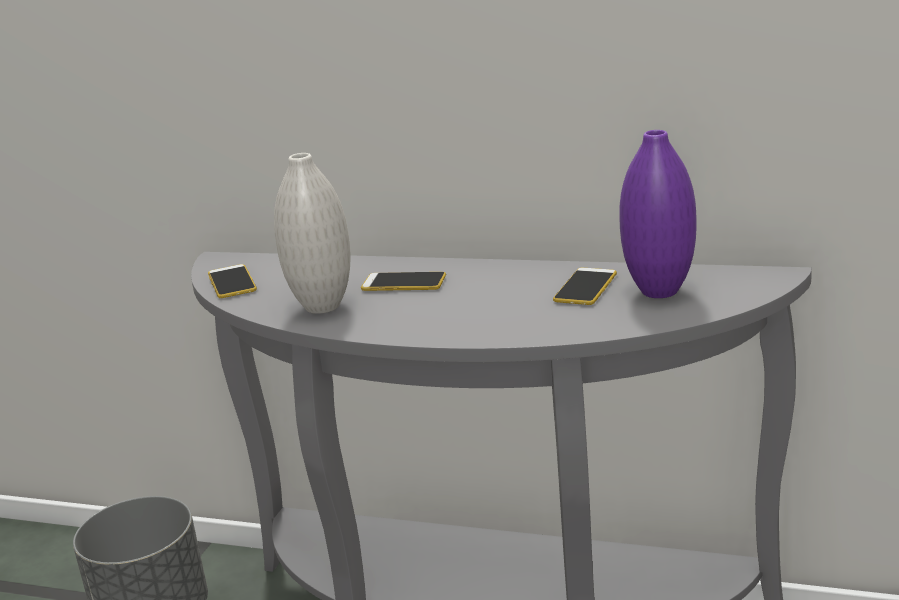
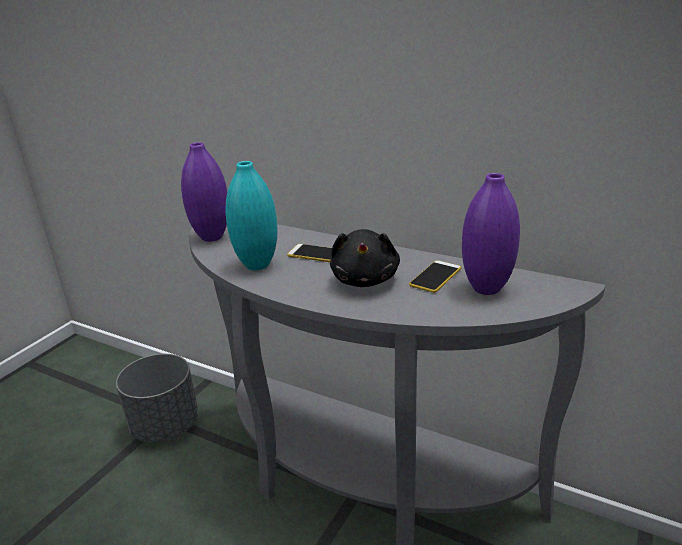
camera: 10 degrees right, 5 degrees up
(232, 282) = (212, 237): phone -> purple vase
(322, 307) = (257, 265): white vase -> turquoise vase
(489, 303) = (365, 279): none -> black plush toy

